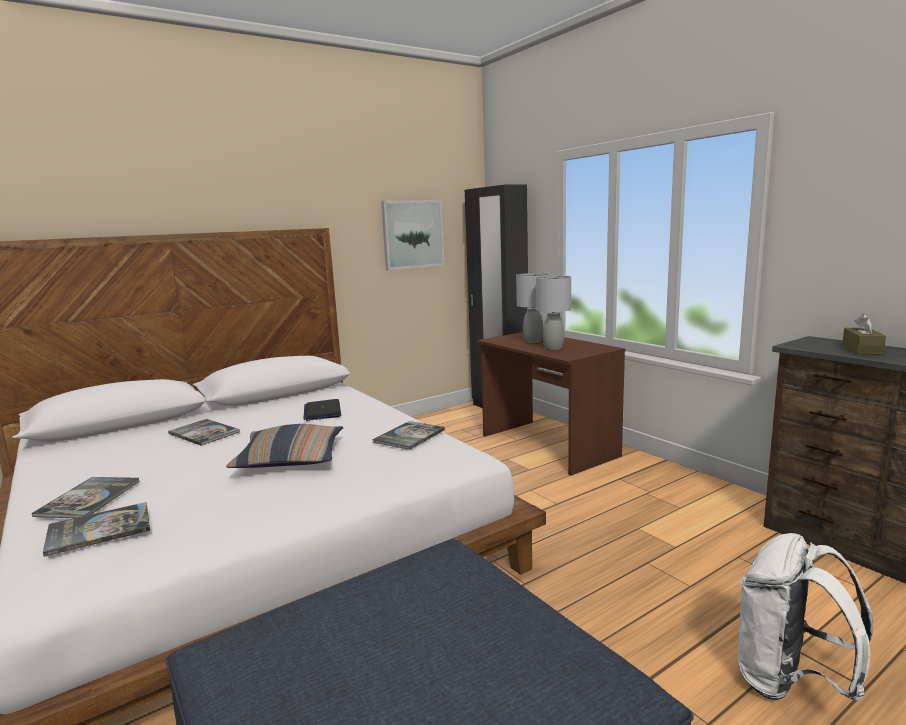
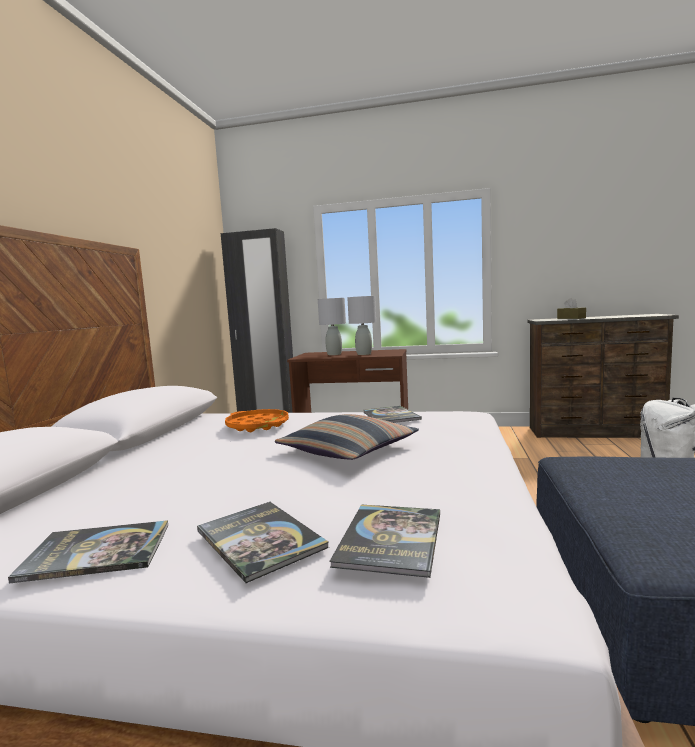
camera: 45 degrees left, 5 degrees down
(204, 433) = (181, 467): book -> book (97, 552)
(322, 411) = (258, 425): laptop -> orange tray
(412, 234) = (188, 269): picture -> none

